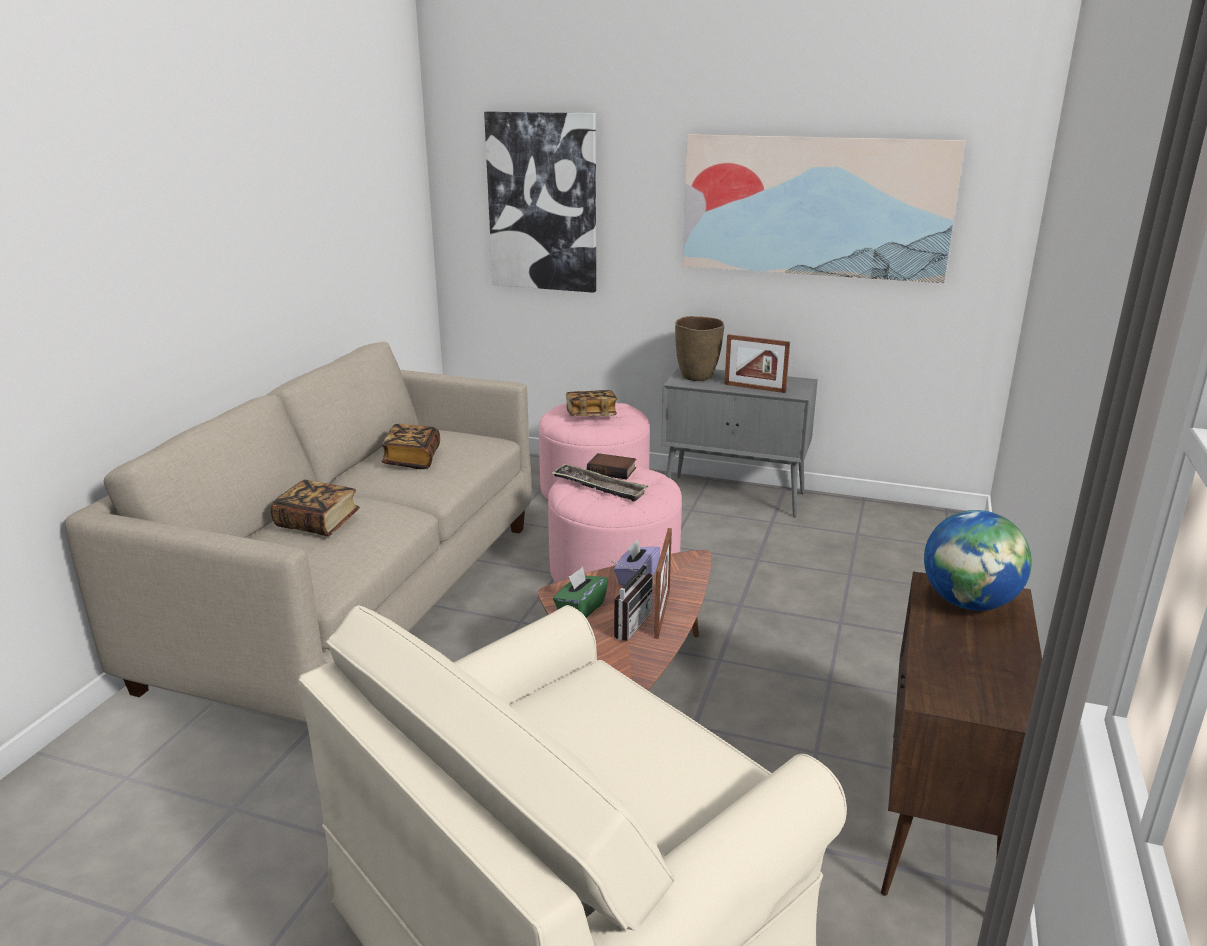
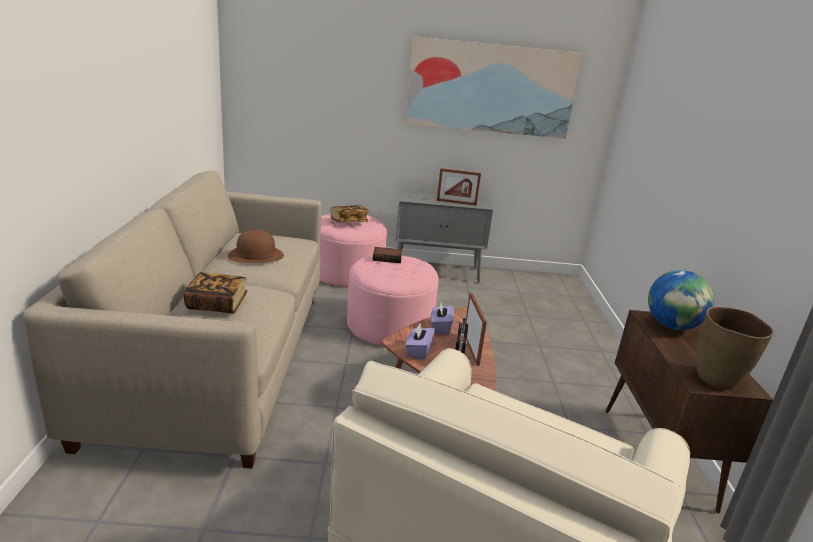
camera: 20 degrees left, 0 degrees up
(412, 459) = (255, 255): book -> brown hat
(542, 202) = (307, 76): picture -> none
(580, 609) = (418, 351): green tissue box -> purple tissue box
(599, 487) = (386, 269): tray -> none
(697, 377) = (416, 196): brown vase -> brown vase (717, 380)

